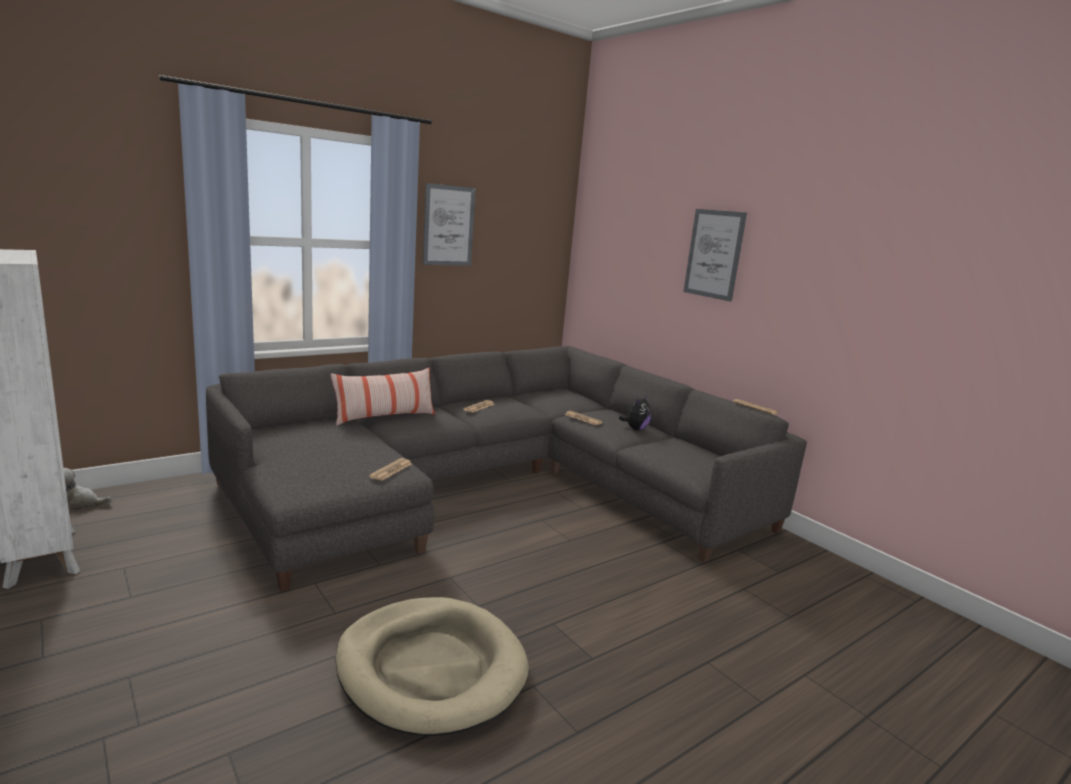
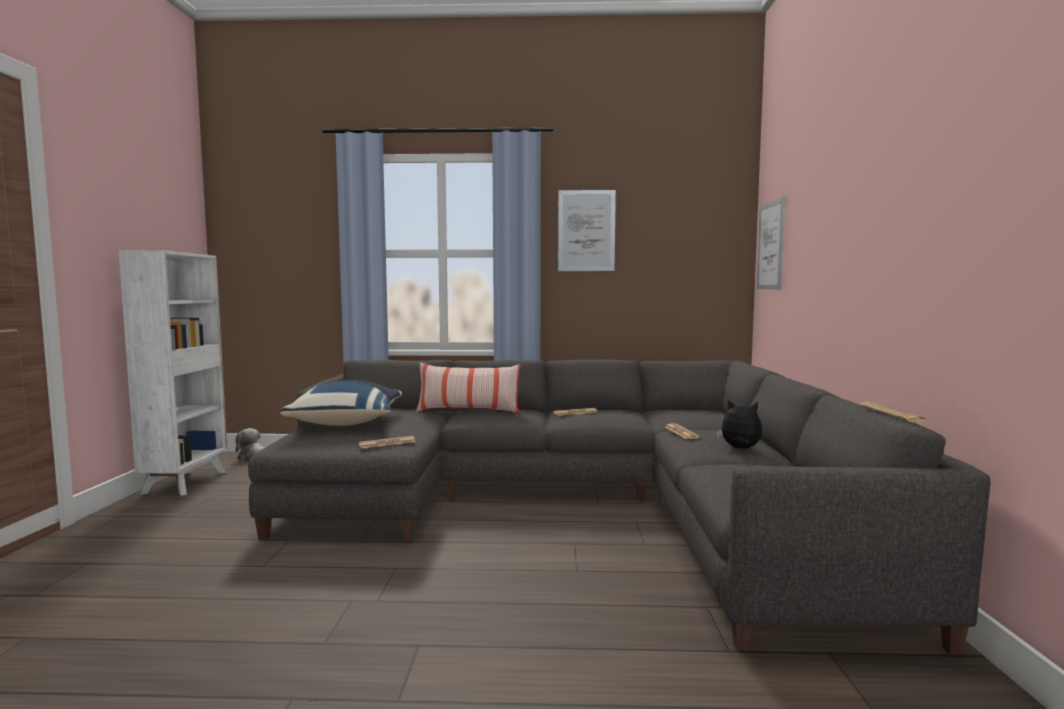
camera: 40 degrees right, 10 degrees down
(302, 452) = (348, 422): none -> blue pillow
(431, 669) = (243, 638): beige dog bed -> none
(635, 429) = (740, 449): plush toy -> plush toy turned 135 degrees counterclockwise
(714, 254) = (867, 199): picture -> picture (771, 245)

